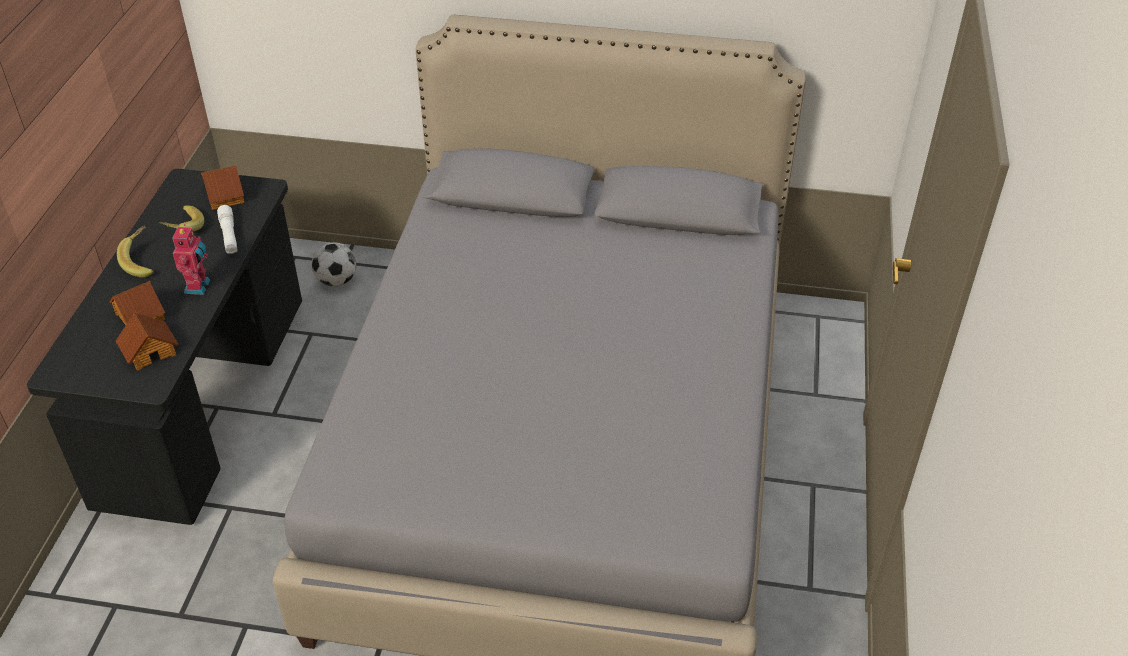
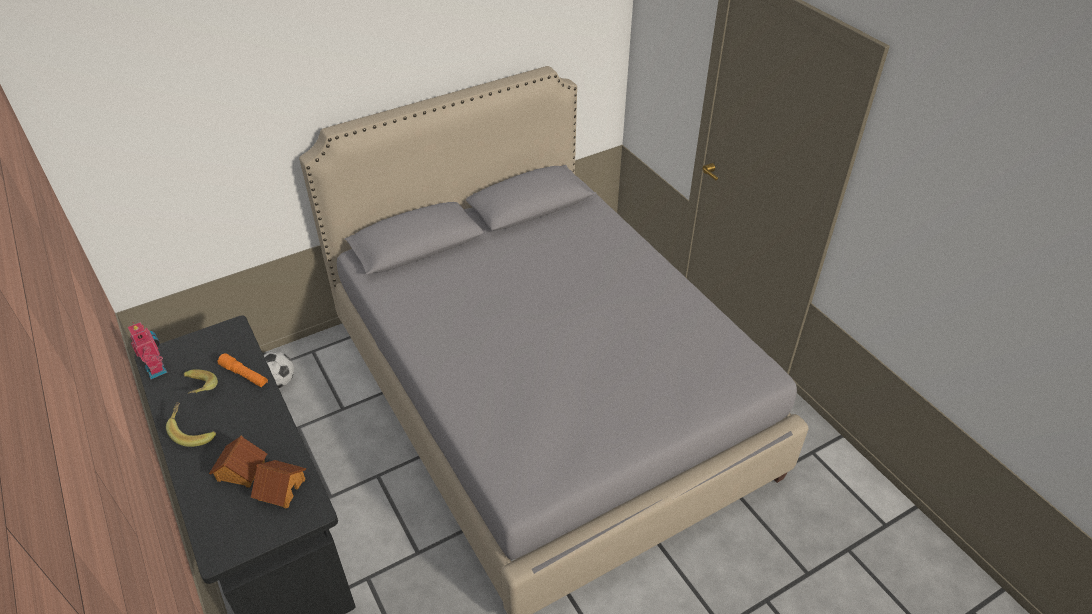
camera: 40 degrees left, 0 degrees up
(199, 287) = (264, 422): toy robot -> toy robot (158, 369)
(224, 196) = (205, 350): toy house -> none
(229, 235) = (244, 375): white flashlight -> orange flashlight

